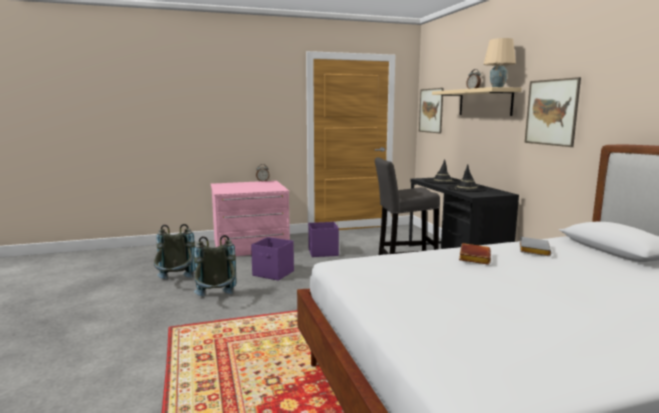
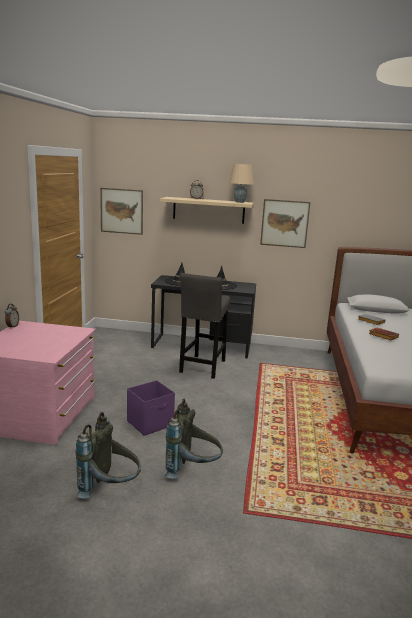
camera: 65 degrees left, 5 degrees up
(322, 252) = (119, 384): purple storage box -> none

